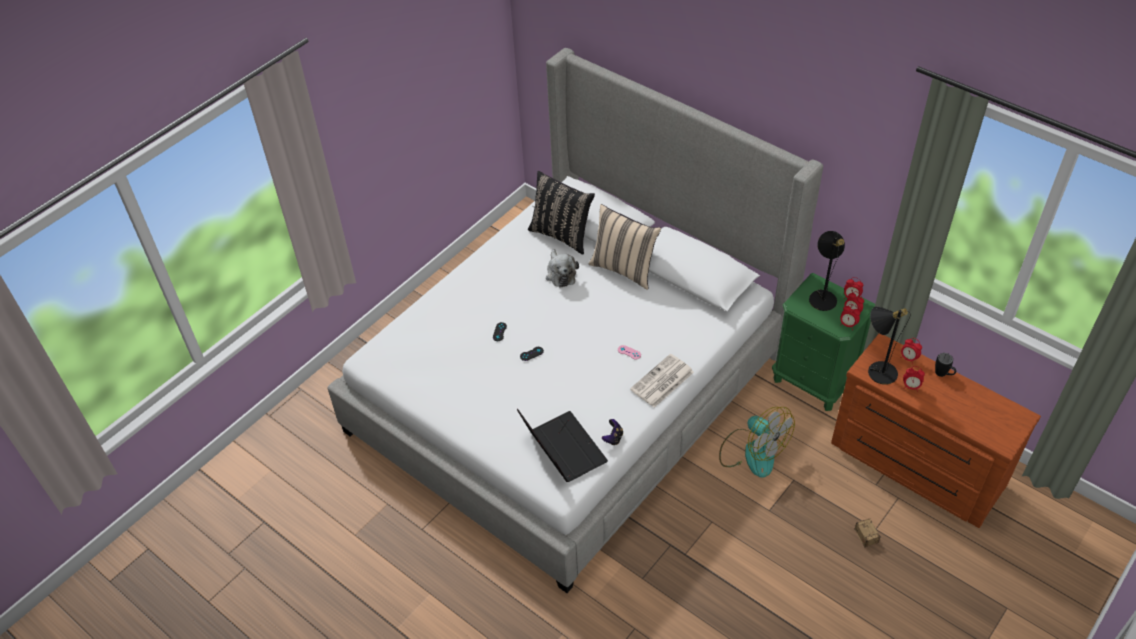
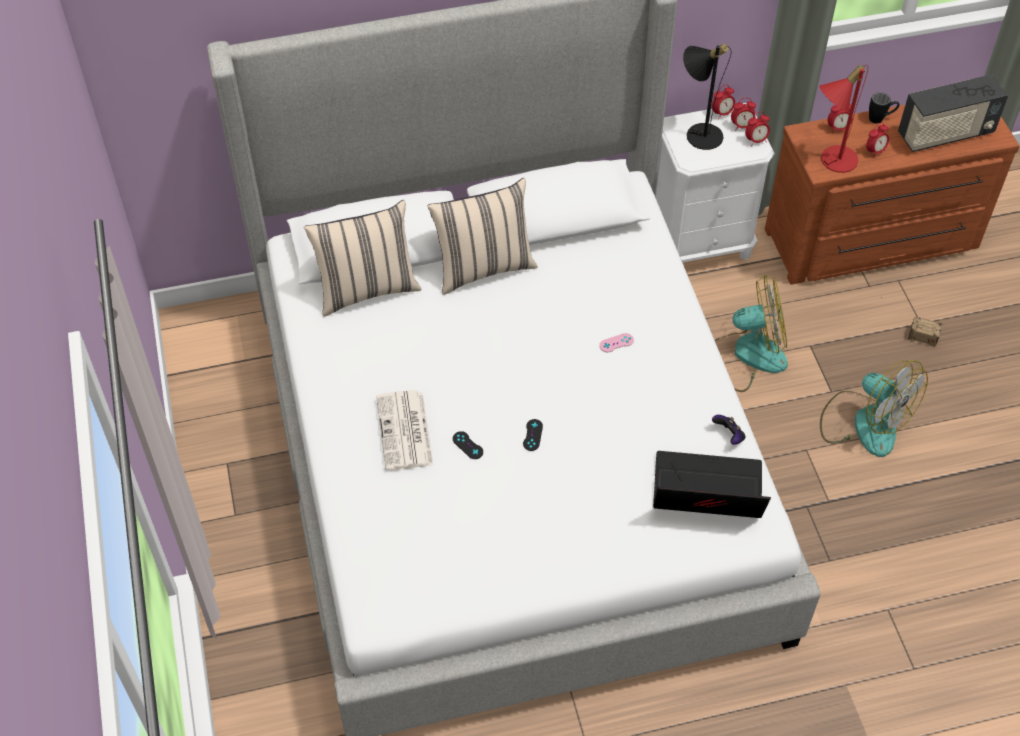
camera: 55 degrees left, 5 degrees up
(560, 273) = (429, 329): plush toy -> none
(562, 234) = (367, 289): black pillow -> beige pillow
(662, 382) = (686, 341): newspaper -> newspaper (405, 432)
(763, 541) = (864, 422): none -> fan
(813, 380) = (699, 242): green nightstand -> white nightstand
(878, 369) = (831, 159): black table lamp -> red table lamp
(971, 415) = (945, 134): none -> radio

